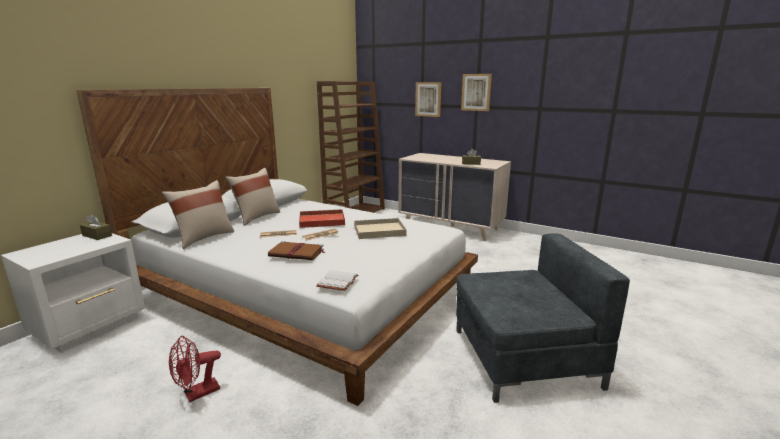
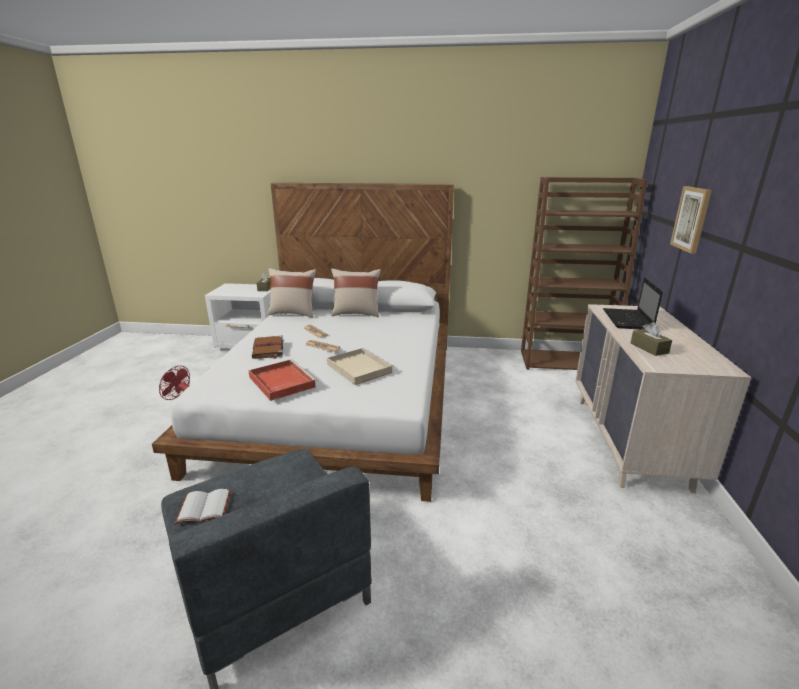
camera: 65 degrees right, 5 degrees up
(321, 221) = (365, 337): red tray -> red tray (281, 381)
(337, 281) = (212, 379): white book -> white book (205, 506)
(432, 159) = (628, 320): none -> laptop
(476, 92) = (747, 218): picture -> none

